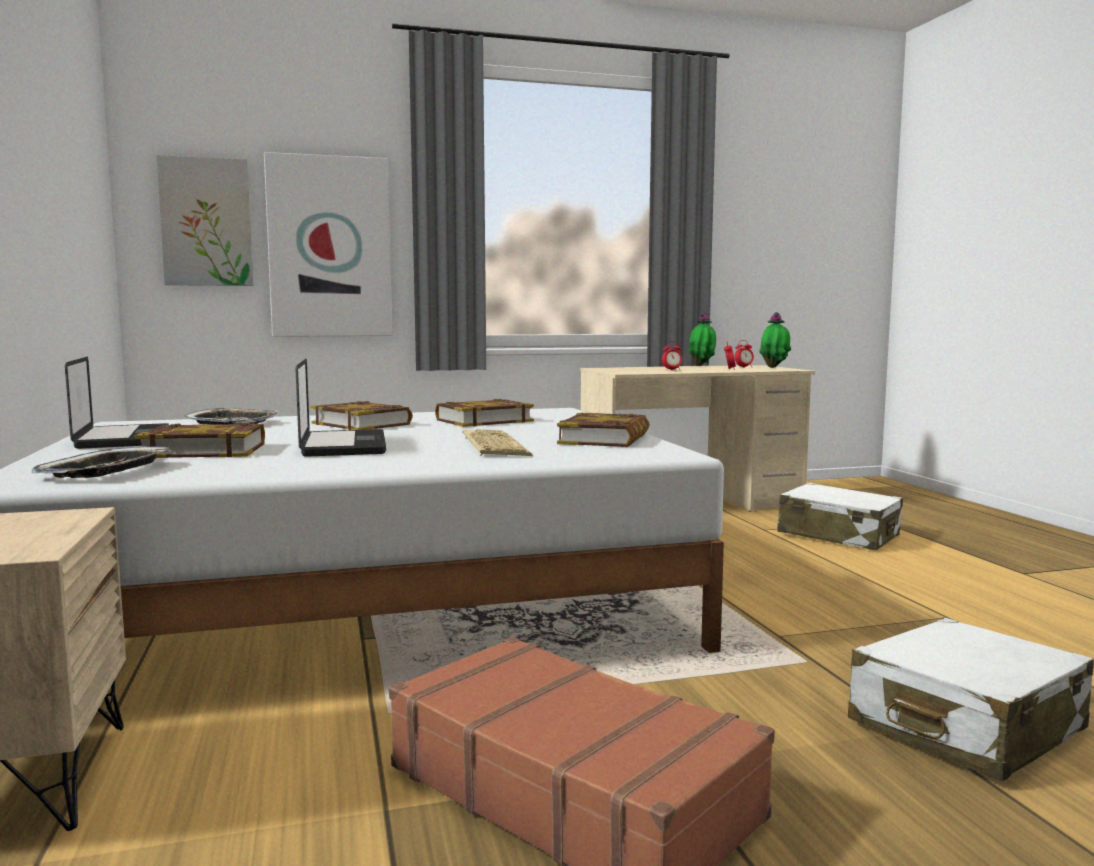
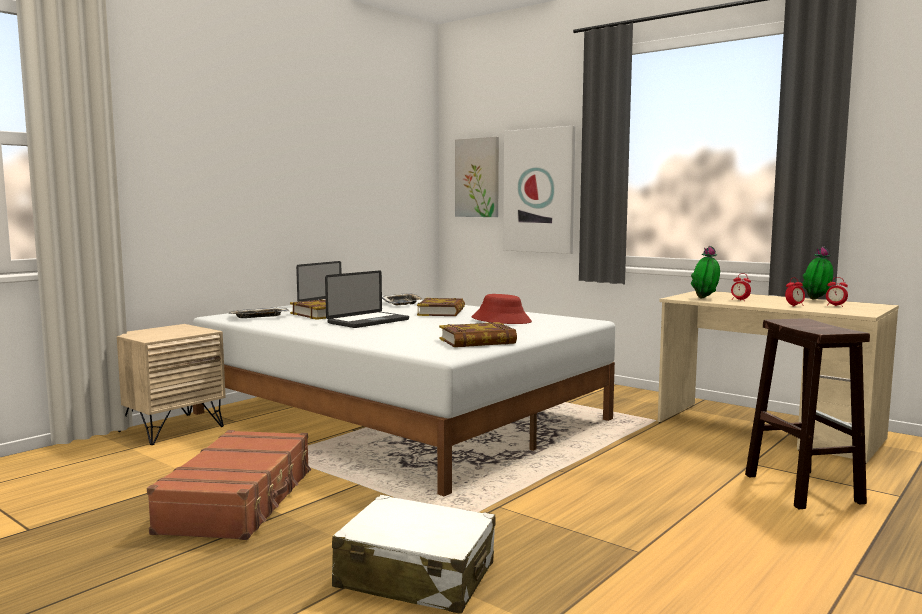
camera: 55 degrees right, 0 degrees up
(483, 420) = (501, 320): book -> red hat
(492, 445) = (412, 333): keyboard -> none
(774, 367) = (869, 309): potted plant -> potted plant (705, 298)
(838, 535) = (801, 488): white suitcase -> brown stool

